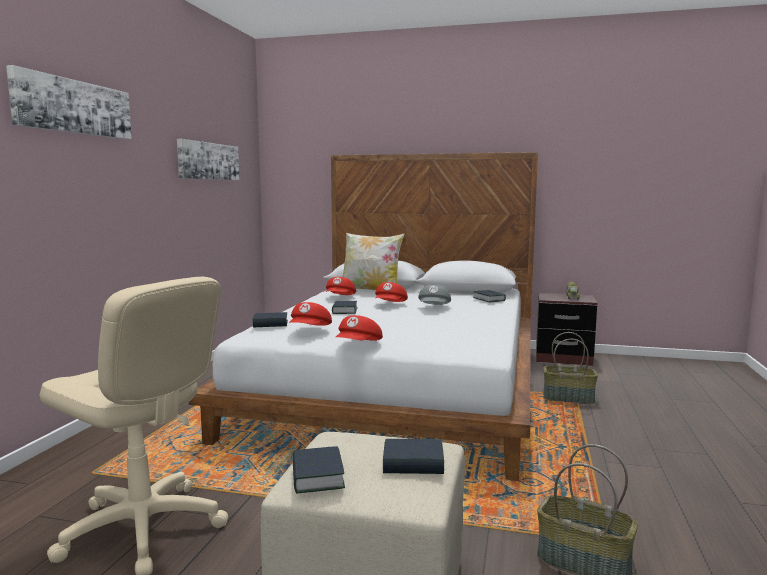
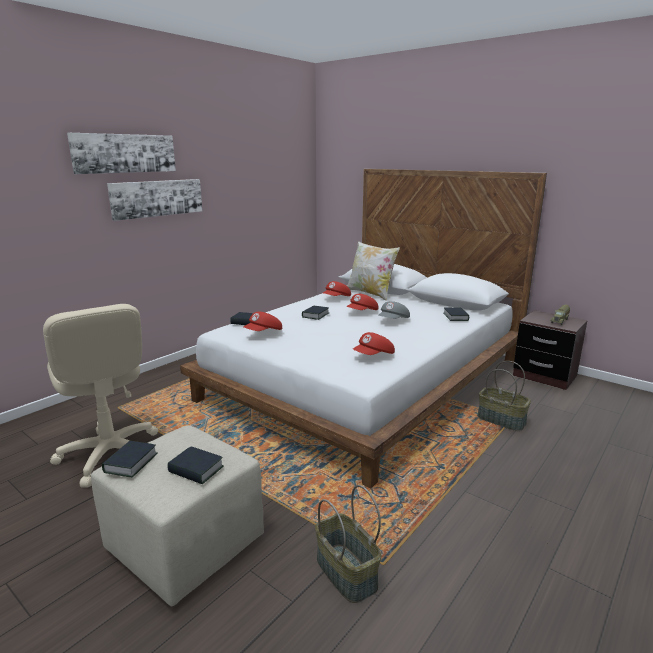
camera: 25 degrees right, 10 degrees up
(208, 161) = (256, 177): picture -> picture (157, 198)
(359, 345) = (280, 354): red cap -> red cap (374, 356)

